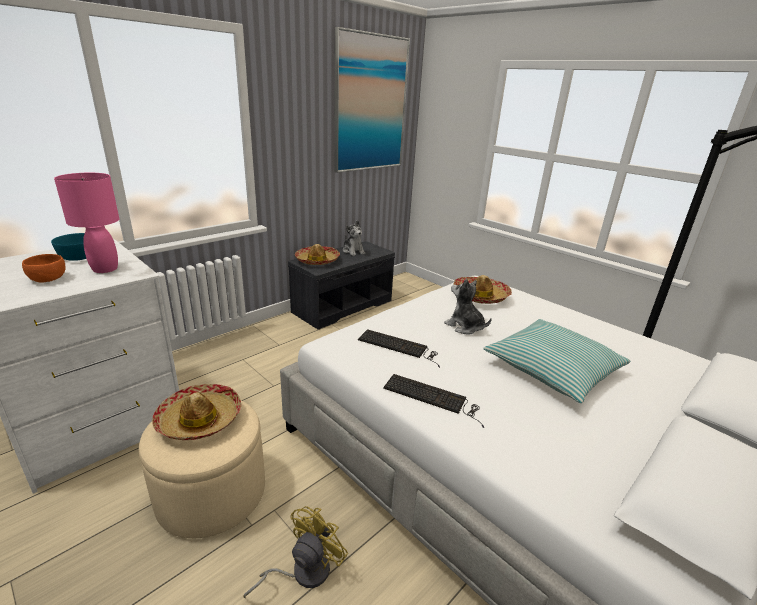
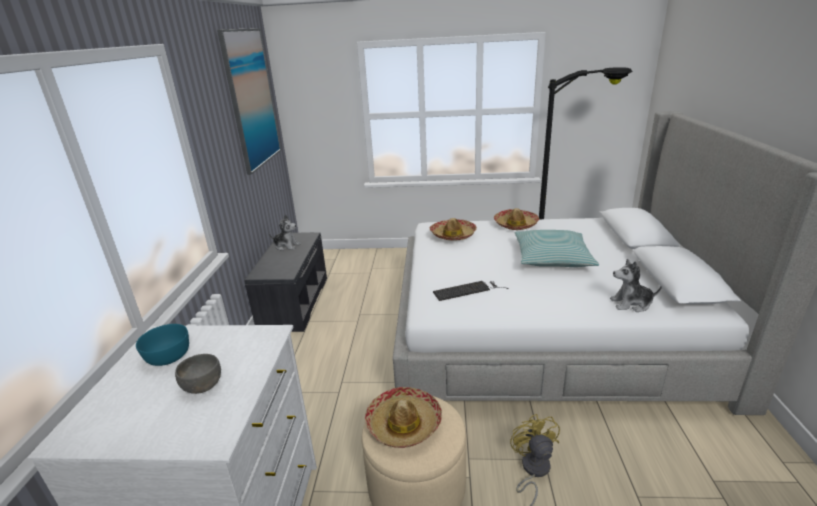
camera: 40 degrees left, 0 degrees up
(48, 279) = (202, 385): orange bowl -> grey bowl
(104, 269) = (231, 348): pink table lamp -> none
(317, 260) = (271, 267): hat -> hat (515, 224)
(433, 398) = (534, 306): keyboard -> none
(465, 327) = (477, 258): plush toy -> plush toy (631, 304)

